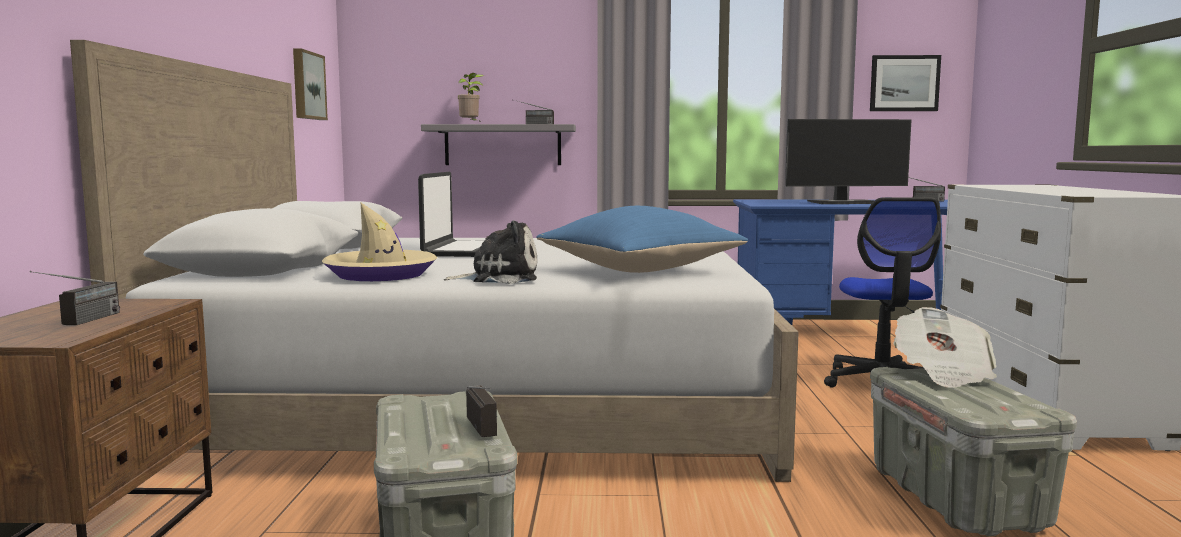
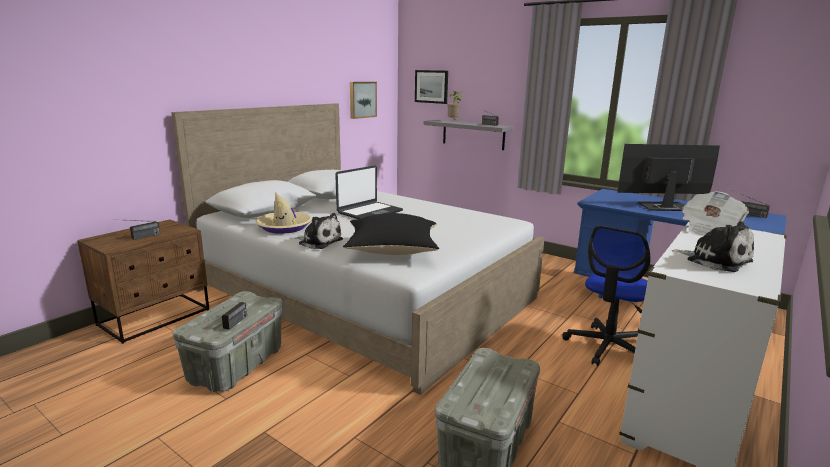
camera: 35 degrees right, 10 degrees up
(640, 272) = (391, 252): blue pillow -> black pillow
(843, 203) = (664, 207): monitor -> monitor turned 150 degrees clockwise
(904, 83) = (769, 112): picture -> picture (431, 86)
(943, 374) = (505, 367): newspaper -> newspaper (709, 229)
(1080, 191) = (715, 260): none -> plush toy

